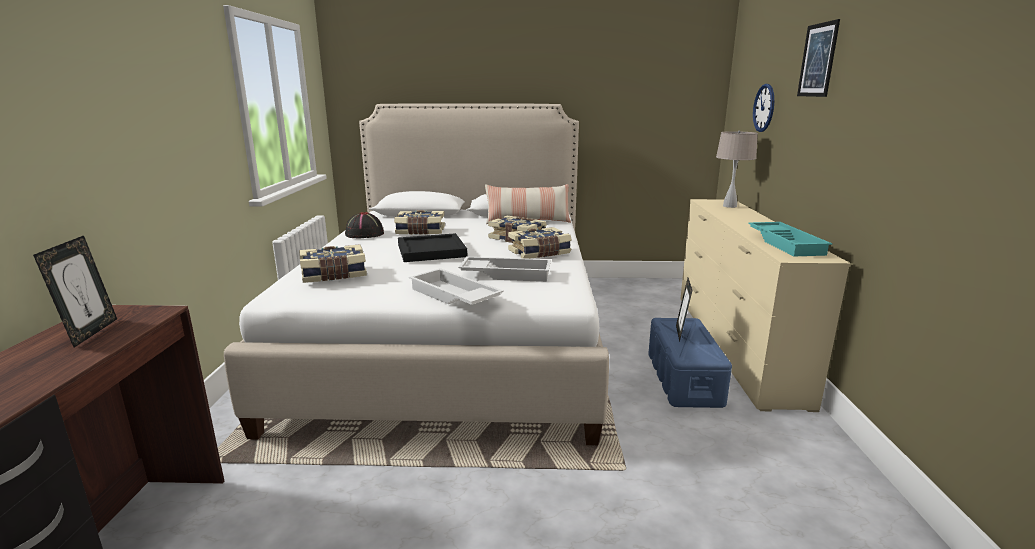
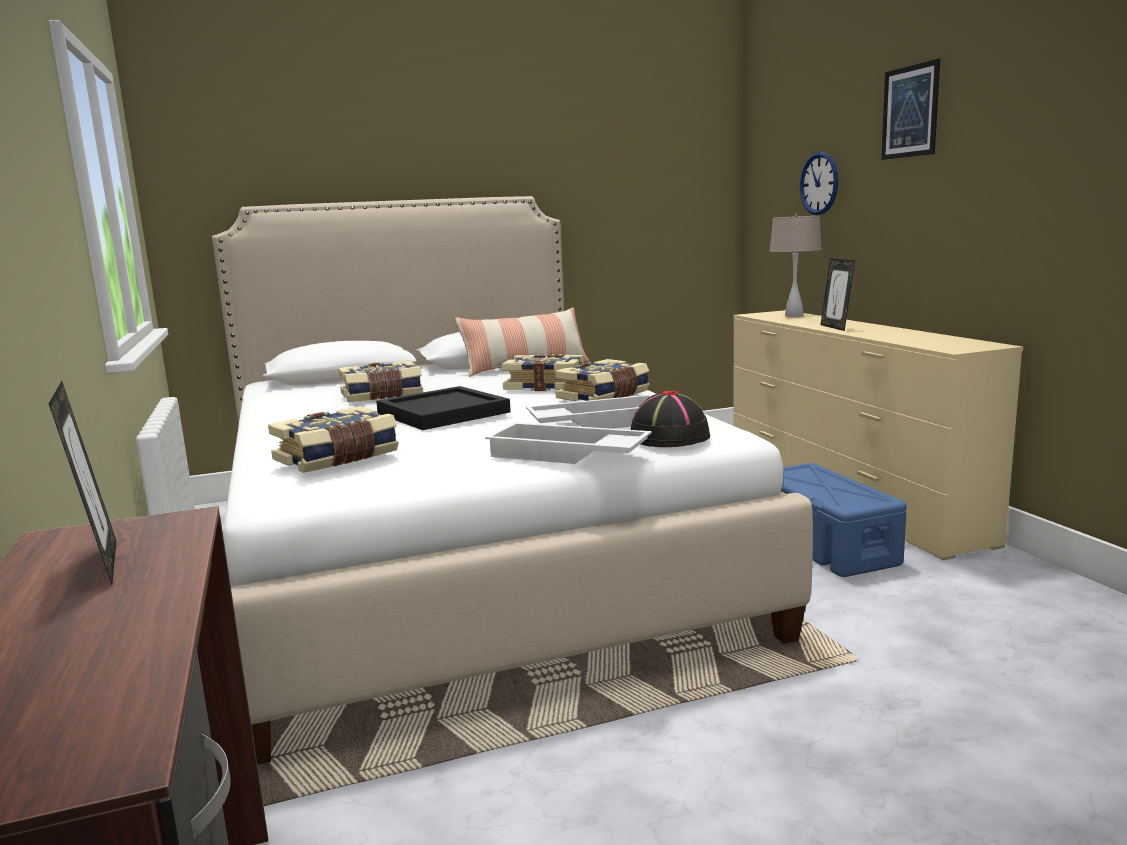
camera: 20 degrees left, 5 degrees down
(364, 234) = (293, 409): black hat -> black hat (668, 438)
(681, 333) = (812, 481): picture frame -> picture frame (836, 327)
(787, 244) = (927, 339): turquoise tray -> none

